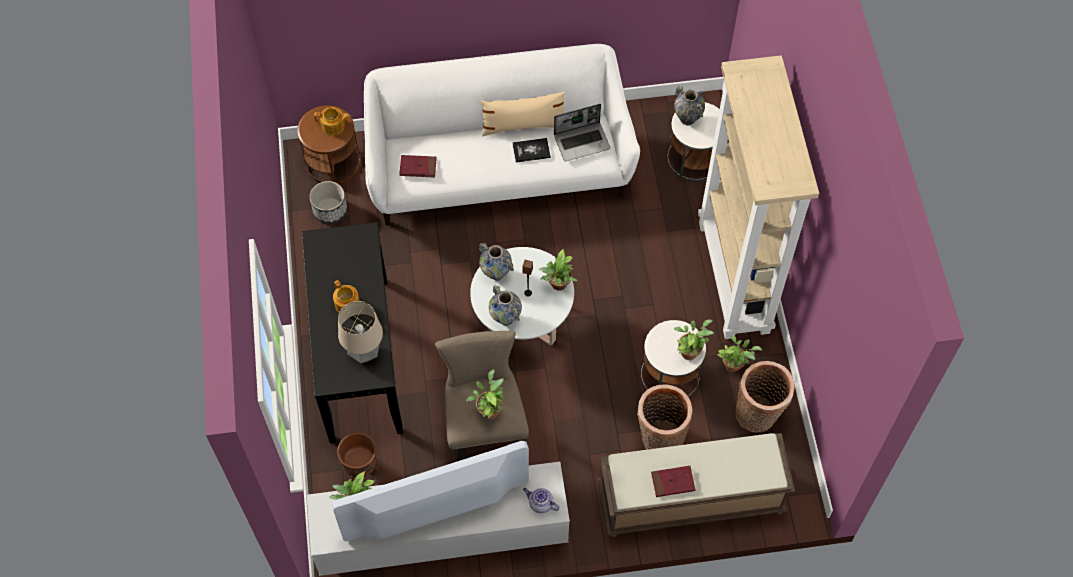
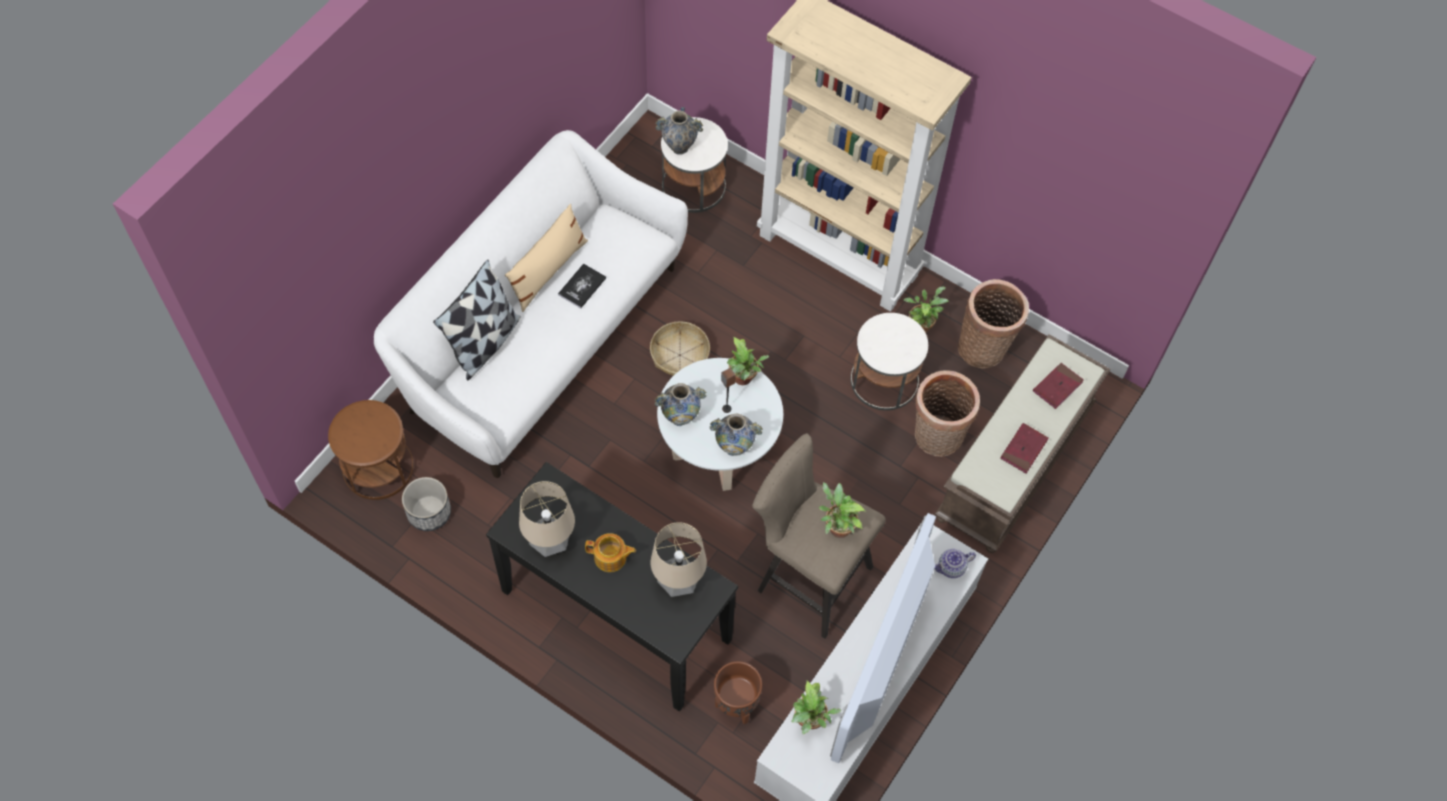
camera: 50 degrees left, 0 degrees up
(326, 268) = (551, 544): none -> table lamp
(334, 126) = (371, 423): teapot -> none
(418, 167) = (498, 389): red book -> red book (1057, 387)
(441, 135) = (484, 343): none -> pillow
(566, 249) = (679, 355): none -> basket
(582, 141) = (616, 241): laptop -> none
(689, 351) = (907, 335): potted plant -> none

